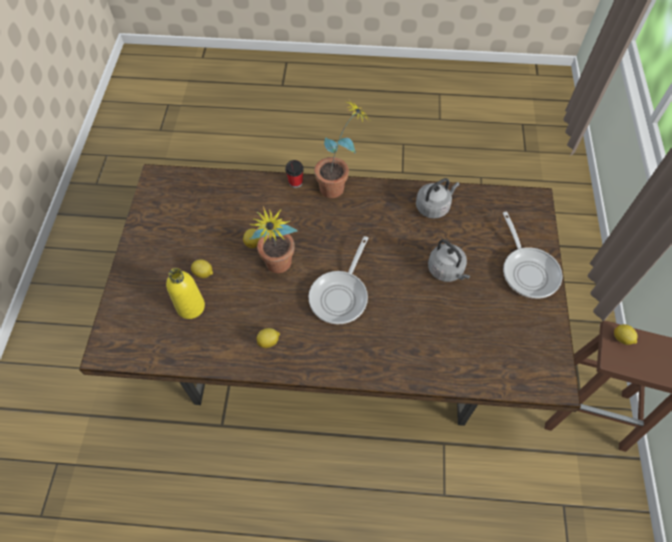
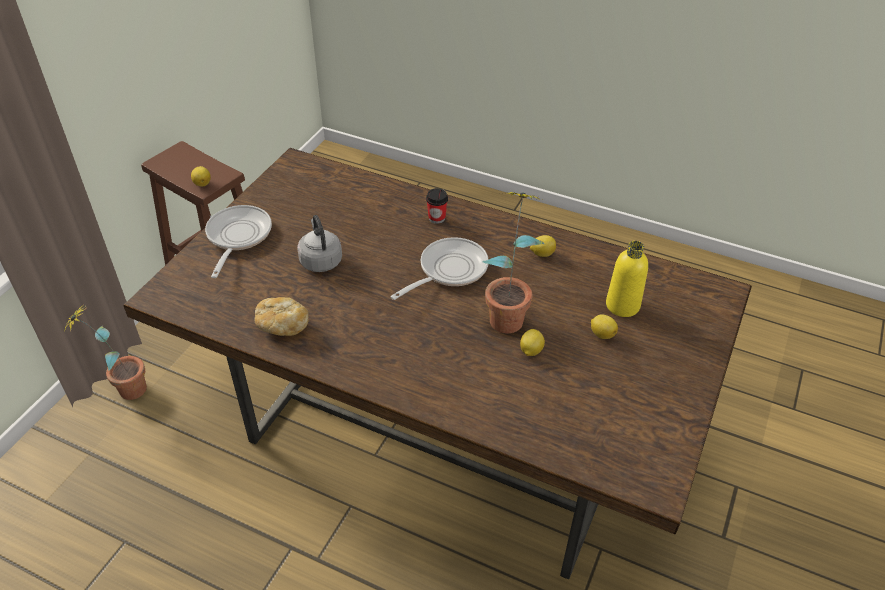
camera: 160 degrees left, 15 degrees down
(295, 182) = (444, 412): cup -> cup (437, 218)
(339, 186) = (385, 387): potted plant -> potted plant (124, 389)
(434, 206) = (282, 325): grey kettle -> bread

